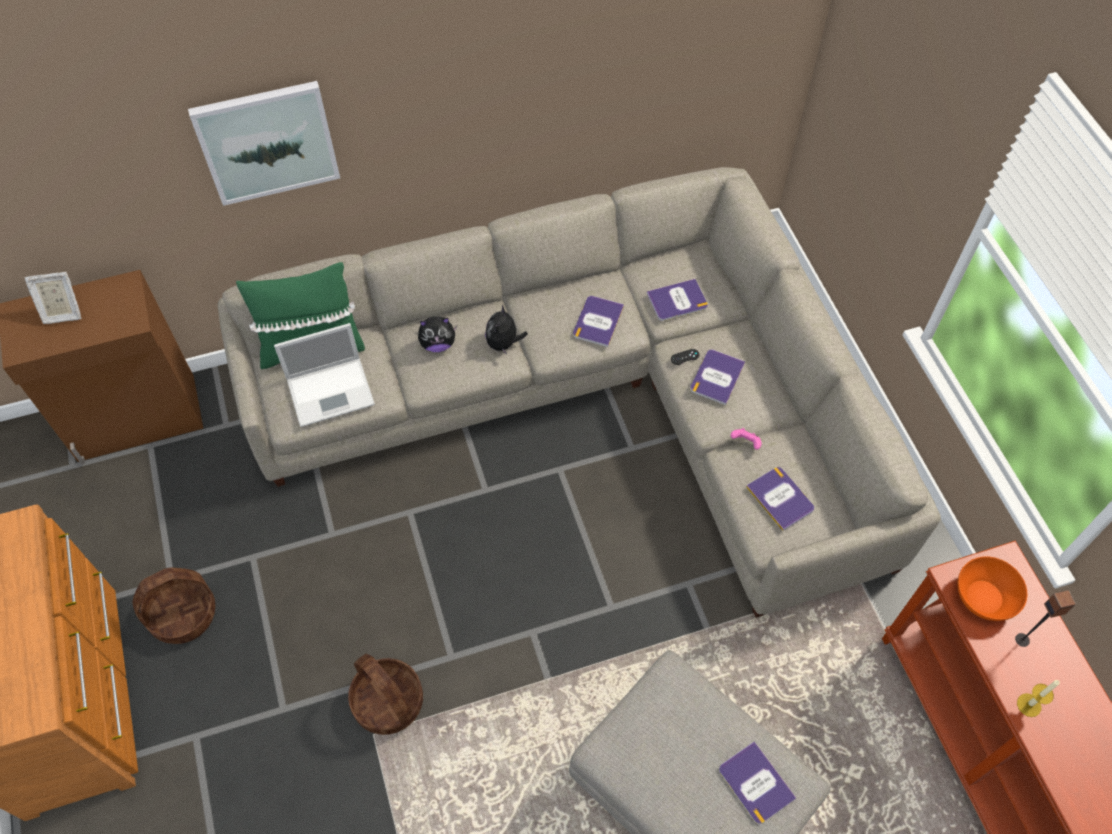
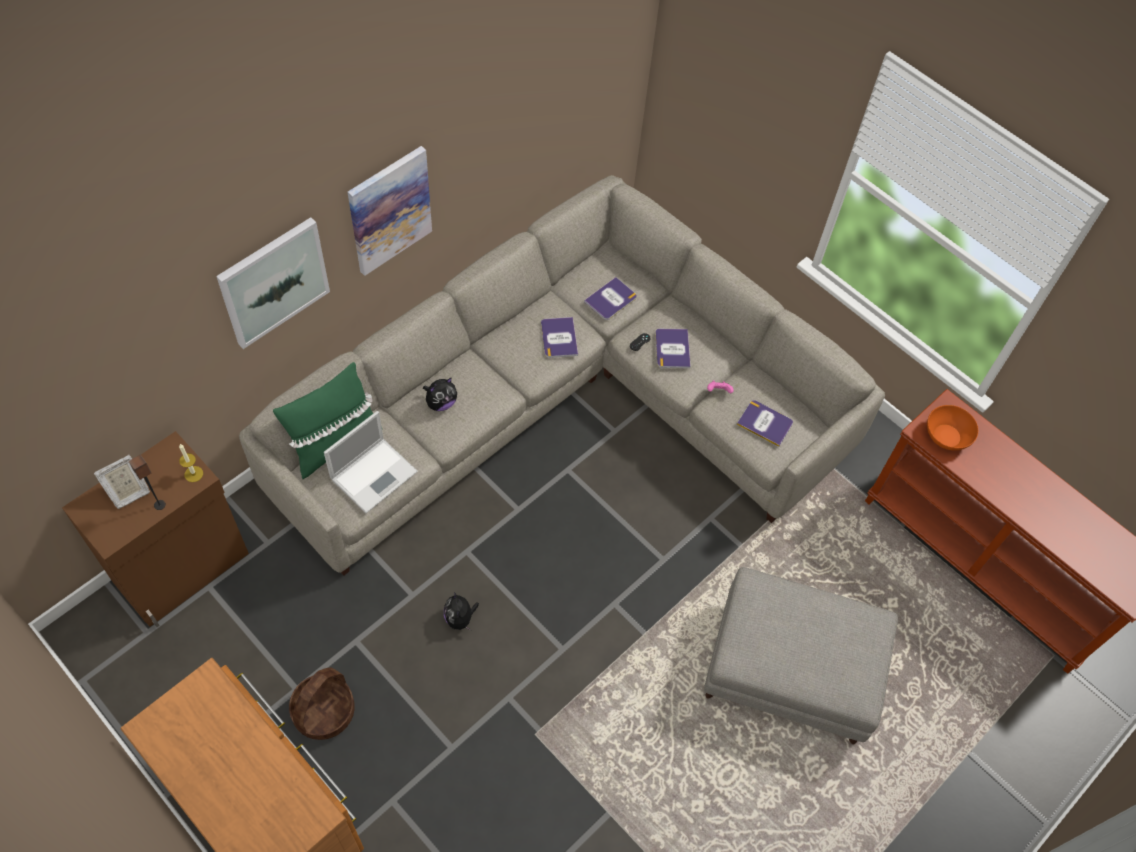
camera: 30 degrees left, 0 degrees up
(389, 702) = (533, 704): basket -> none
(428, 109) = (389, 210): none -> picture
(504, 343) = (493, 383): plush toy -> plush toy (460, 618)
(755, 783) = (850, 633): book -> none
(1022, 640) = (984, 455): speaker -> speaker (160, 504)
(1029, 705) = (1008, 497): candle -> candle (193, 474)

